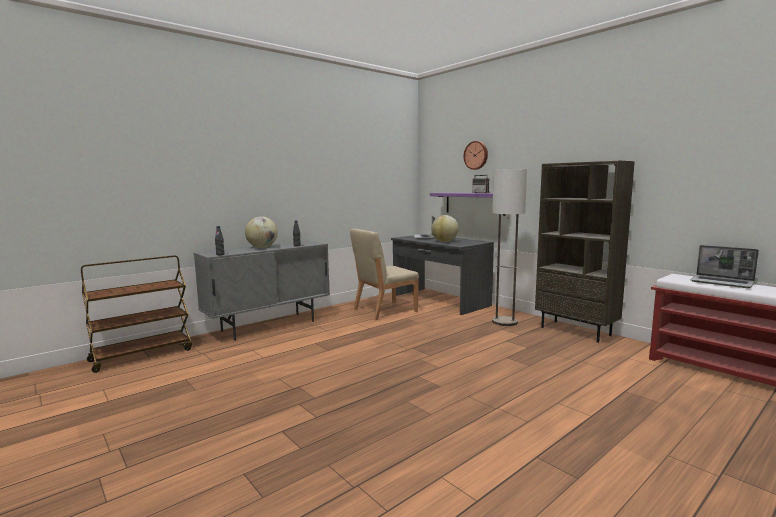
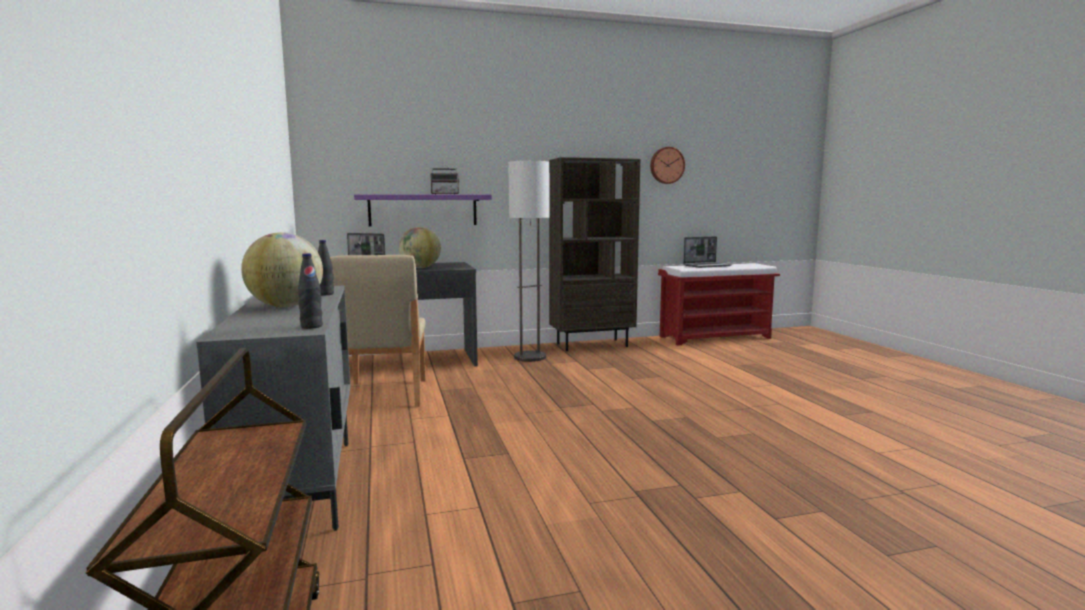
camera: 65 degrees left, 0 degrees up
(476, 155) = (422, 140): wall clock -> wall clock (666, 165)

